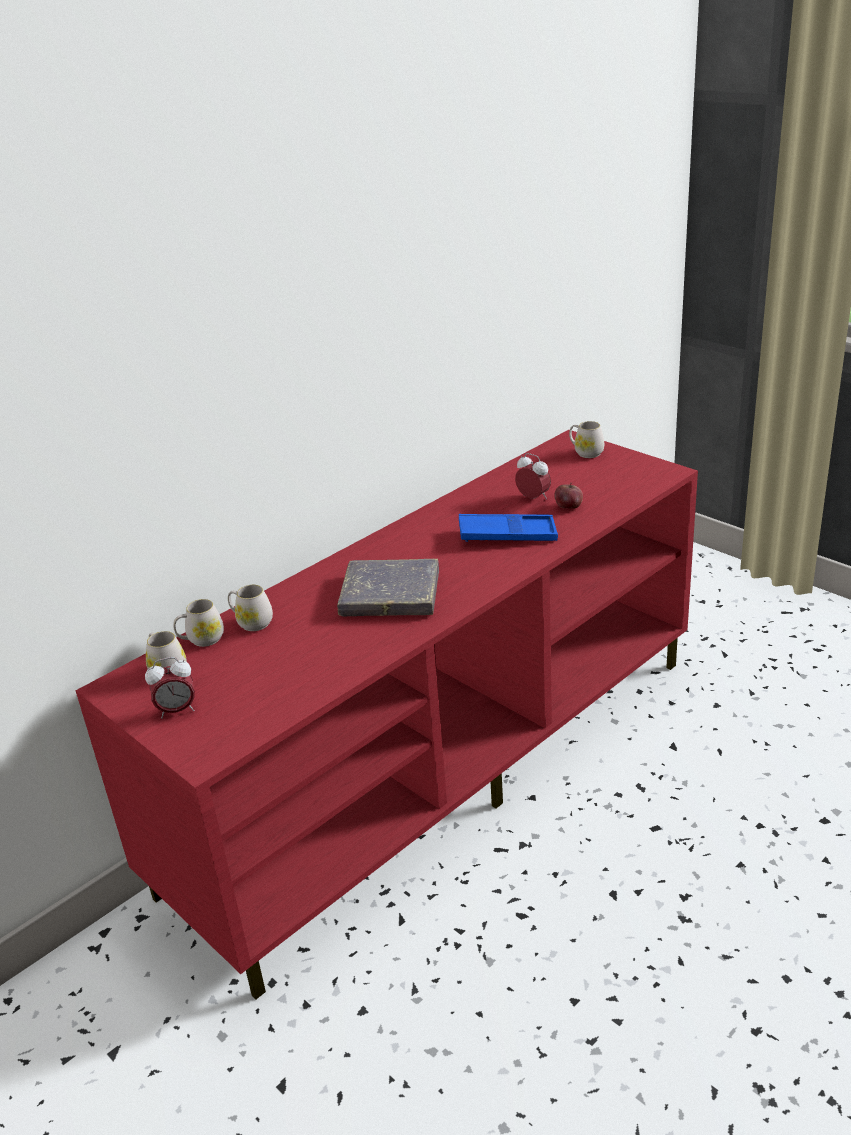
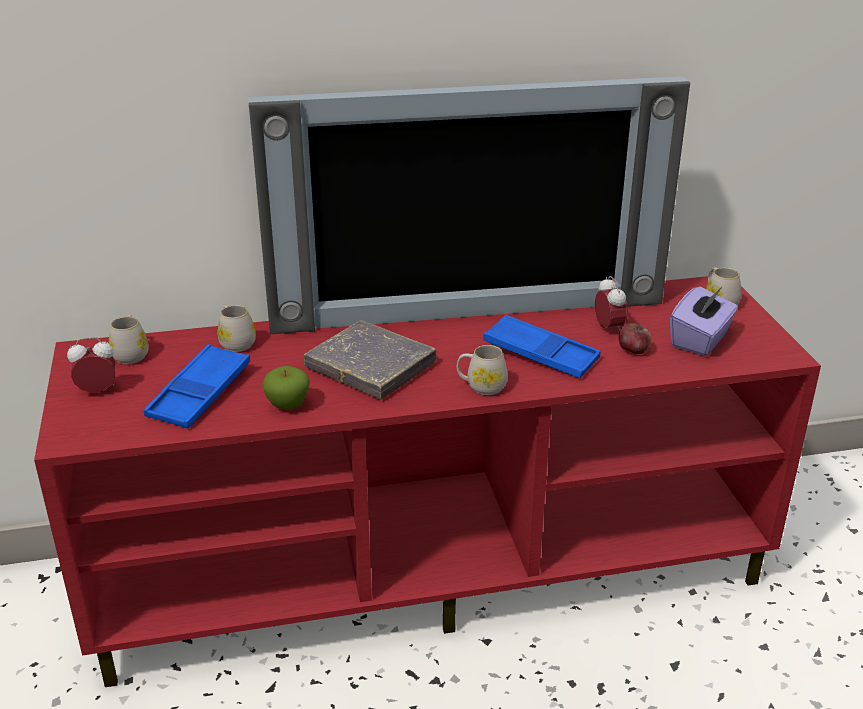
camera: 30 degrees right, 0 degrees up
(177, 710) = (98, 391): alarm clock -> alarm clock turned 150 degrees clockwise
(201, 640) = (183, 341): white mug -> white mug (481, 386)
(275, 673) = (200, 393): none -> blue tray
(362, 650) = (288, 406): none -> apple
(407, 522) = (465, 306): none -> television
(604, 482) = (700, 340): none -> purple tissue box

